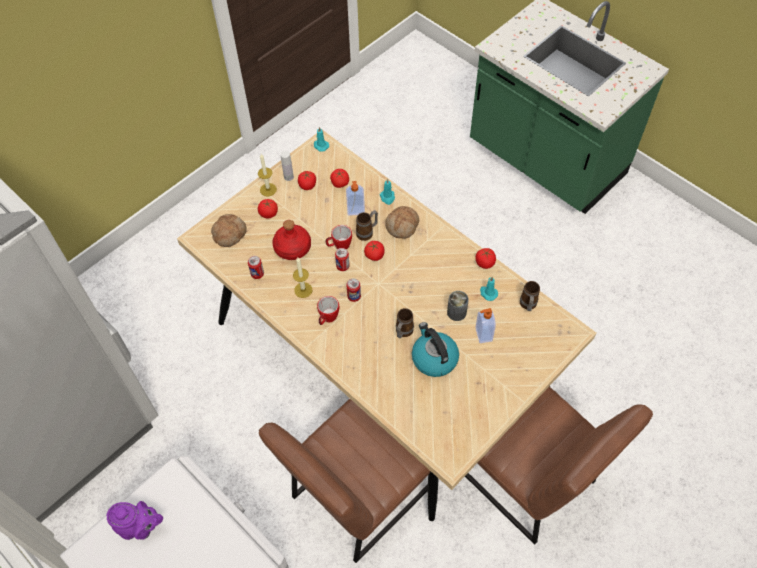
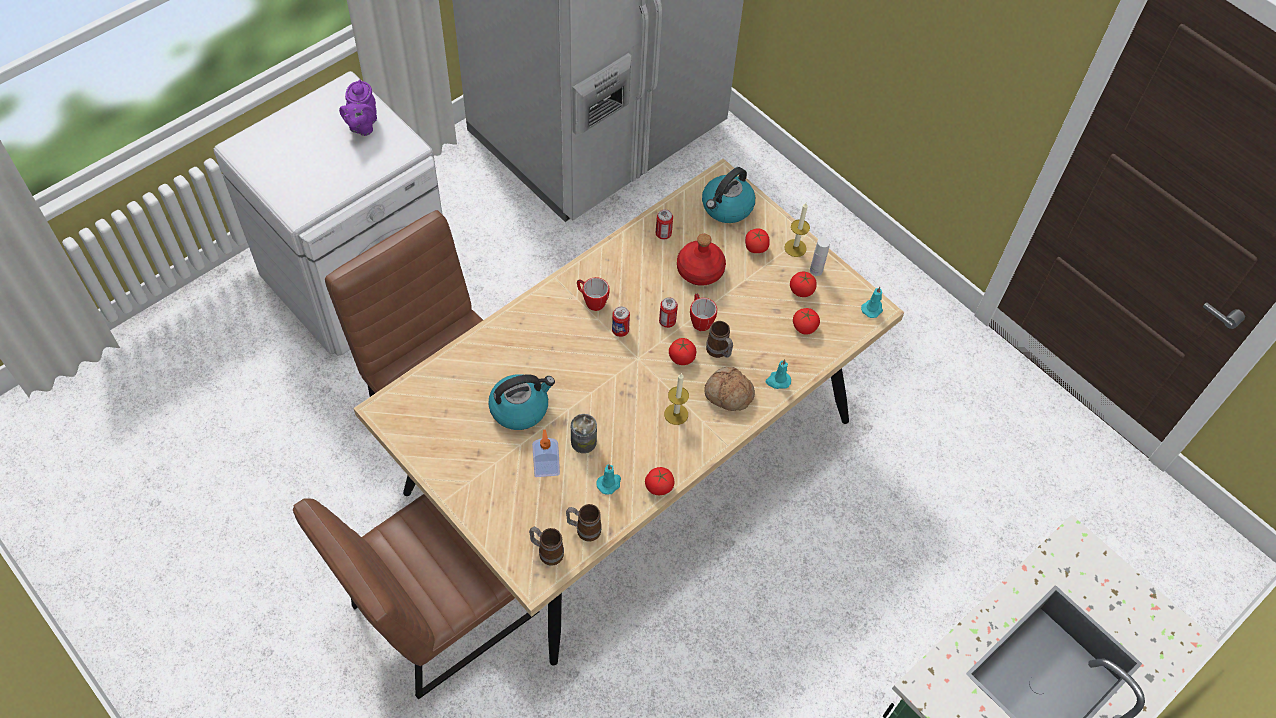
camera: 90 degrees right, 0 degrees up
(229, 233) = (726, 207): bread -> kettle
(303, 290) = (635, 278): candle -> candle (676, 414)
(356, 211) = (756, 342): soap dispenser -> none
(403, 332) = (561, 378): mug -> mug (547, 552)

